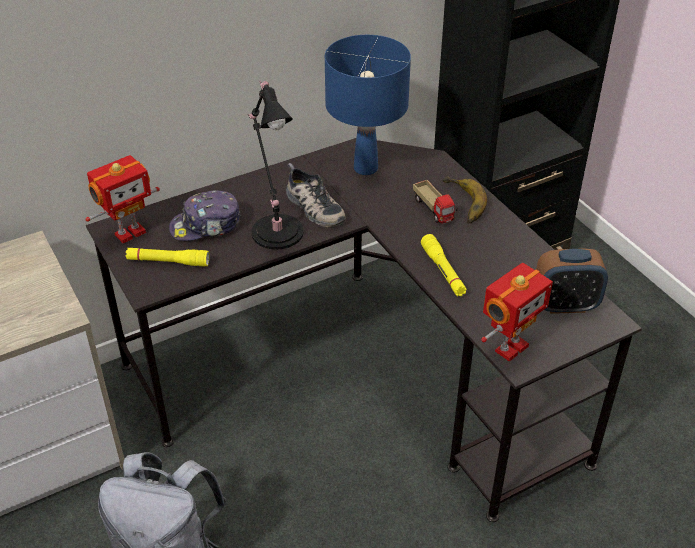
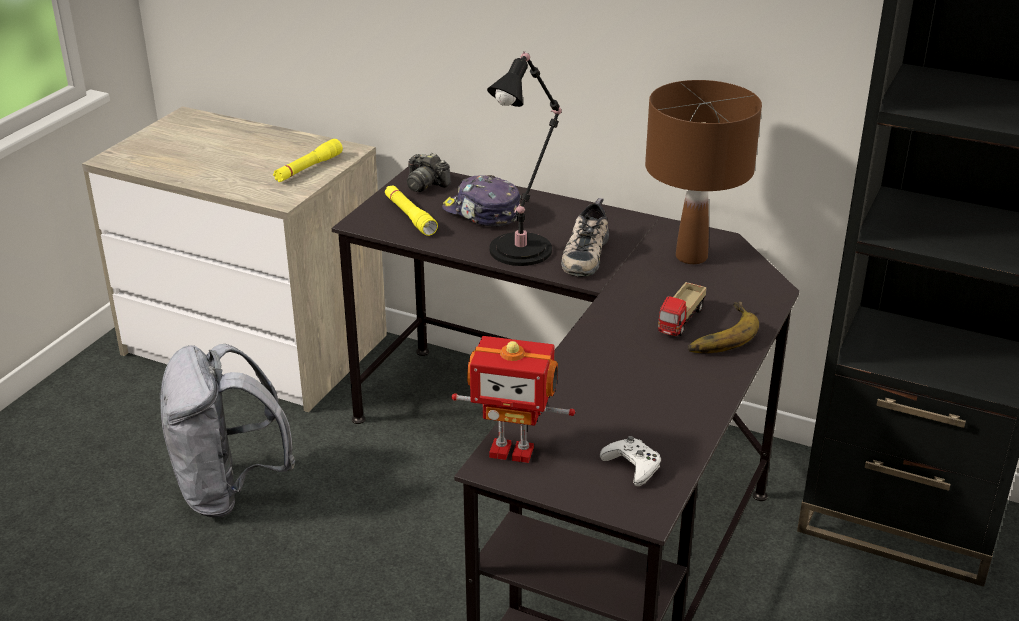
camera: 55 degrees right, 10 degrees down
(129, 232) = (425, 184): toy robot -> camera
(366, 168) = (692, 257): blue table lamp -> brown table lamp
(443, 271) = (585, 363): yellow flashlight -> yellow flashlight (308, 168)
(565, 305) = (632, 466): alarm clock -> white game controller

